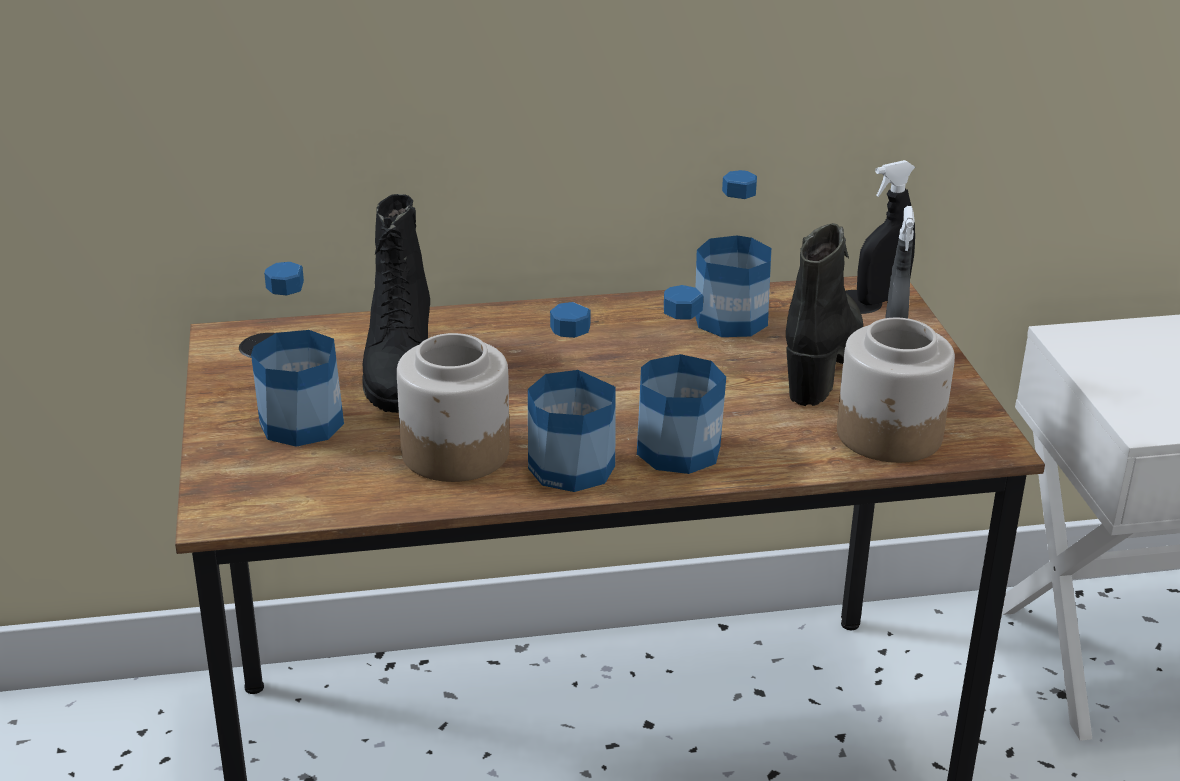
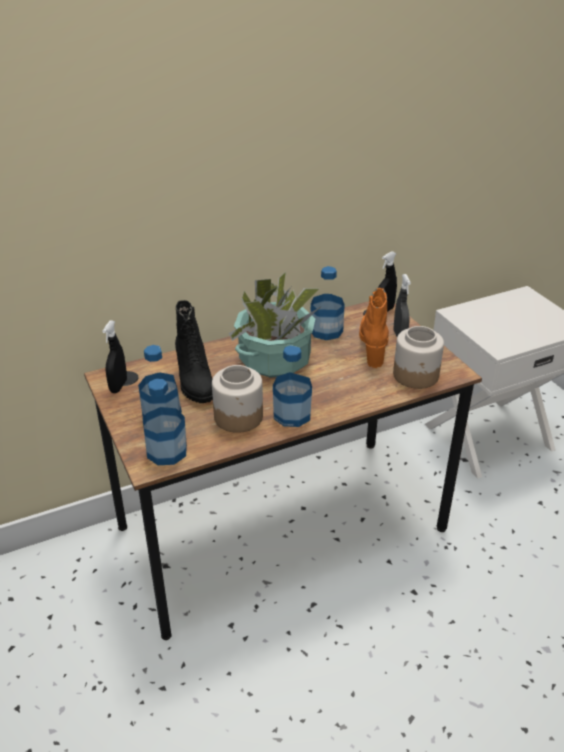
camera: 15 degrees left, 5 degrees up
(243, 357) = (118, 386): none -> black spray bottle
(590, 358) = (275, 360): none -> potted plant
(678, 450) = (333, 398): bottle -> bottle (167, 451)
(823, 362) = (374, 345): black boot -> orange boot

